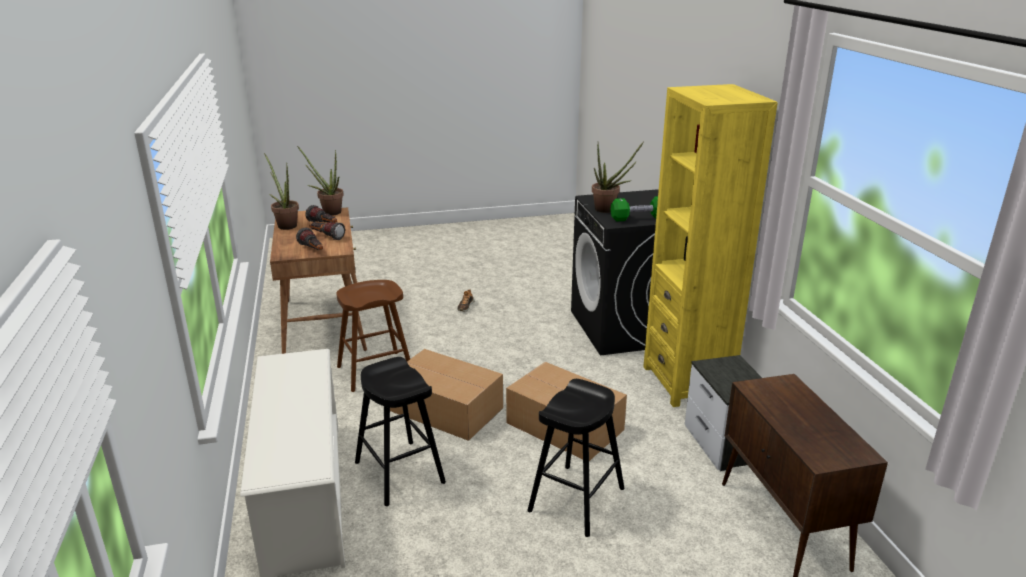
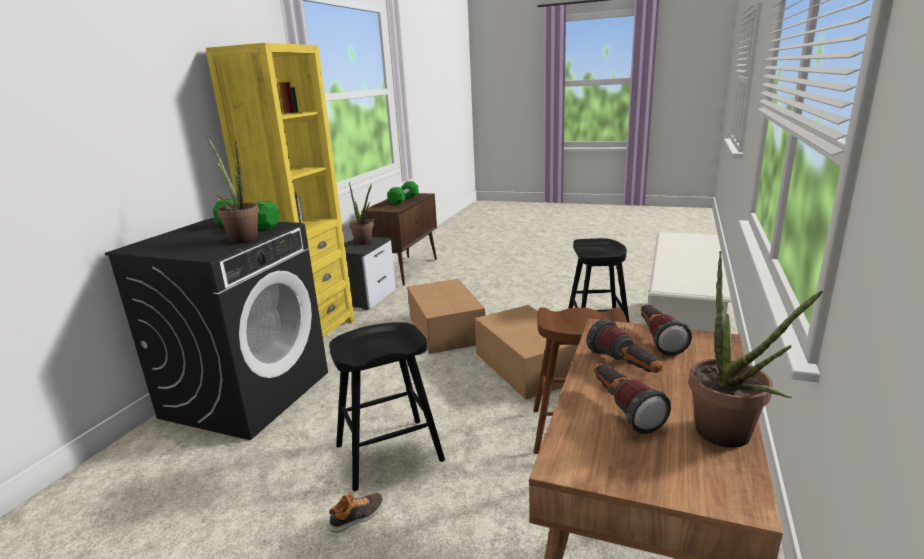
camera: 145 degrees left, 5 degrees down
(328, 212) = (595, 468): potted plant -> potted plant (365, 243)
(576, 499) = (490, 297): black stool -> black stool (389, 453)
(806, 424) = (403, 200): none -> green dumbbell

